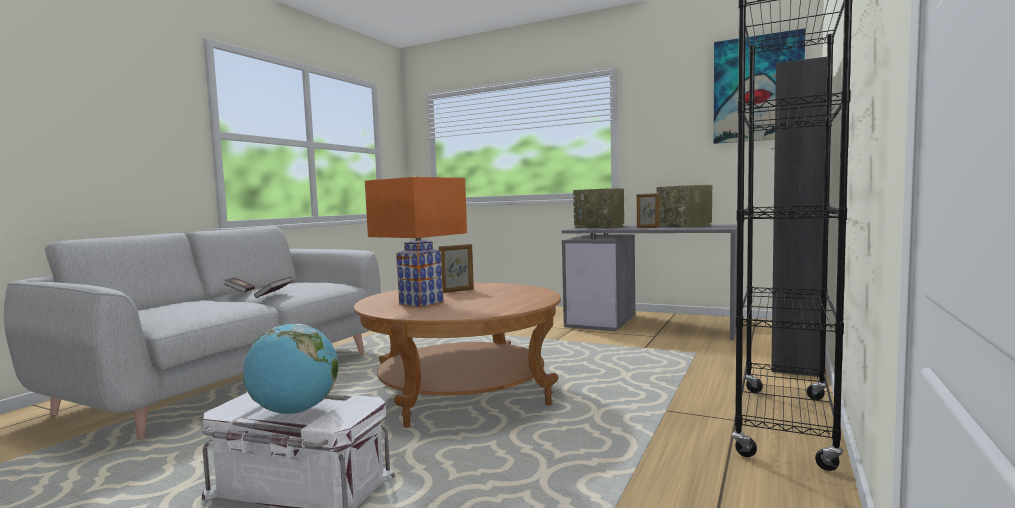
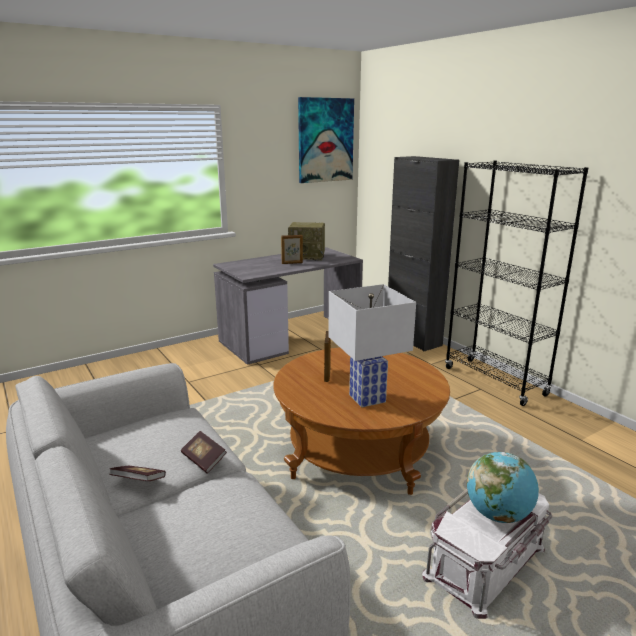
camera: 60 degrees left, 15 degrees up
(421, 303) = (366, 398): orange table lamp -> white table lamp
(600, 227) = (250, 267): radio -> none

